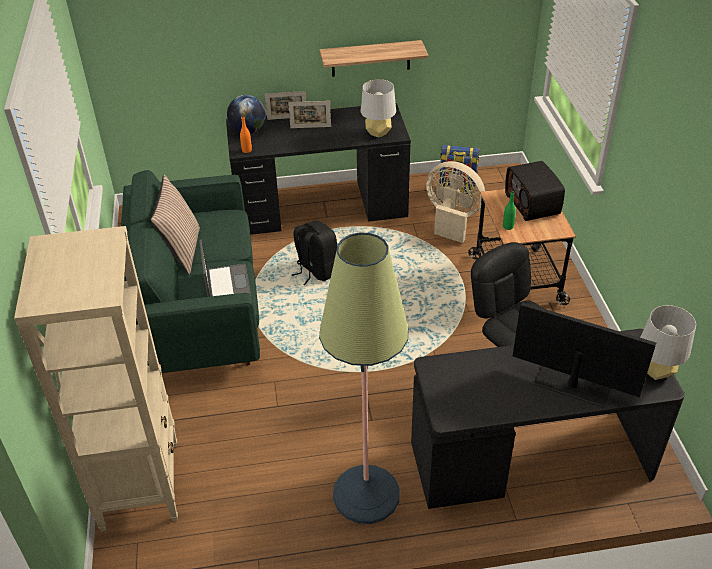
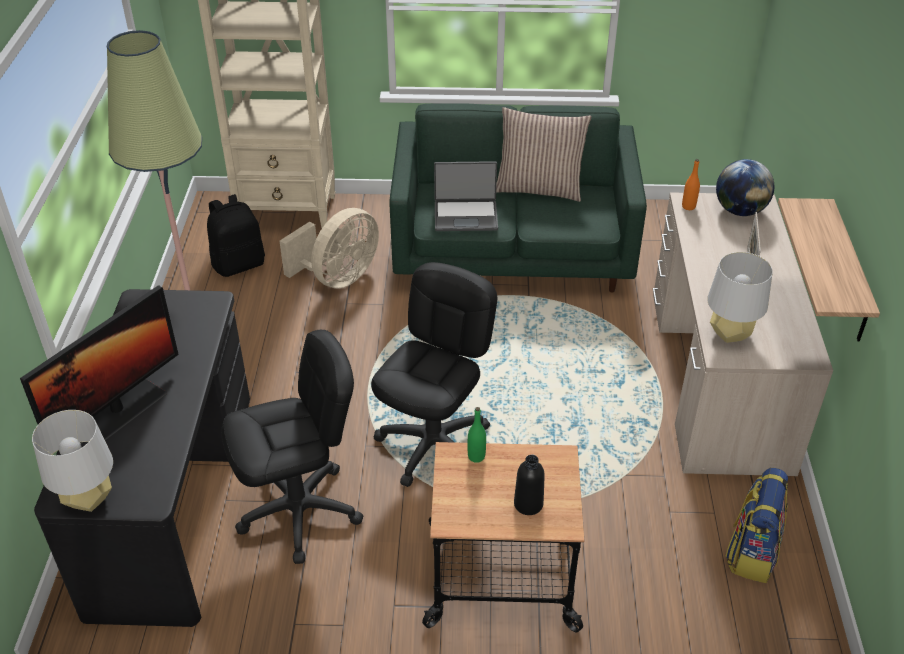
camera: 100 degrees right, 0 degrees up
(287, 118) = (777, 247): picture frame -> none
(316, 271) = (567, 356): black backpack -> black backpack (239, 264)
(321, 206) = (717, 378): black desk -> beige desk
(423, 324) = (434, 445): none -> black office chair
(452, 219) = (671, 528): beige fan -> beige fan (338, 278)
(533, 204) = (528, 504): radio -> black bottle

